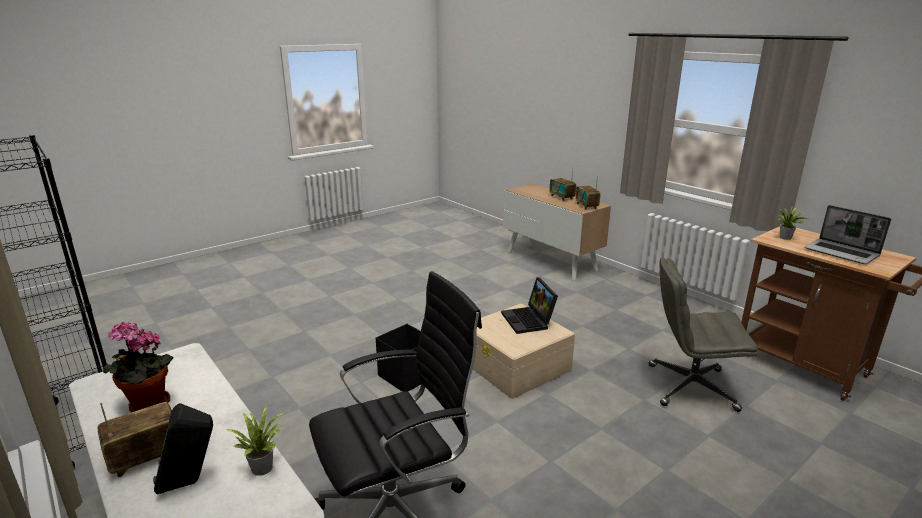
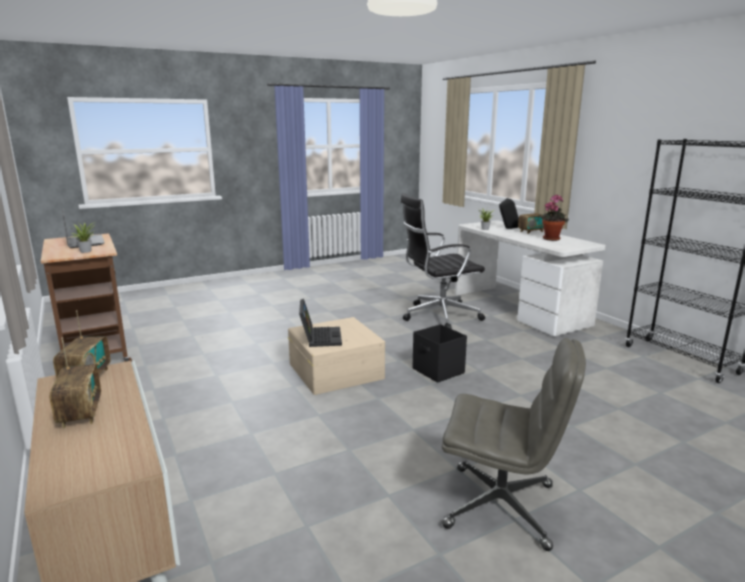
camera: 170 degrees left, 5 degrees down
(690, 387) = (211, 346): grey office chair -> grey office chair (502, 506)

